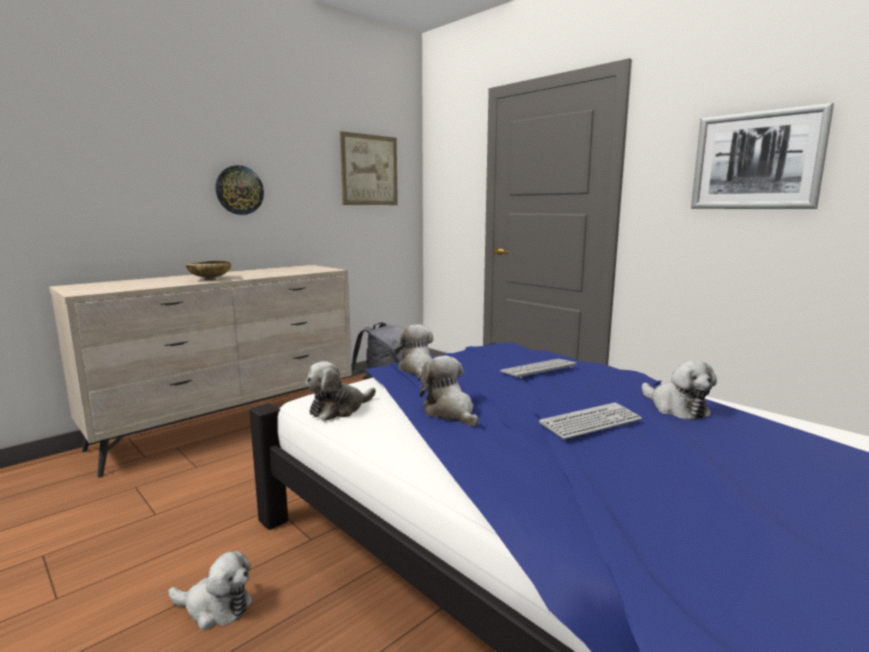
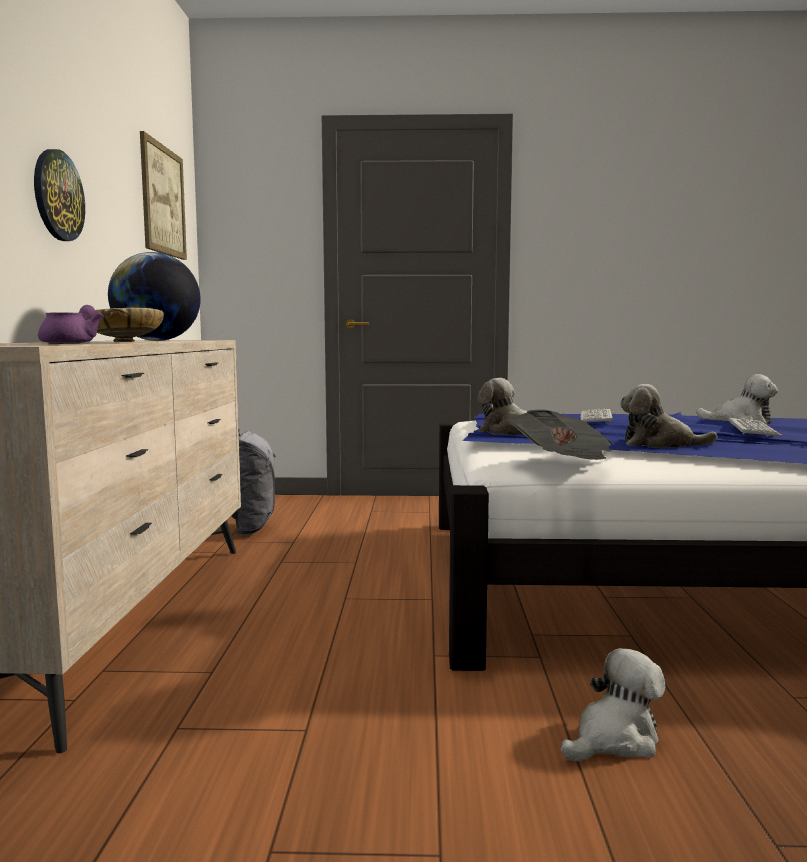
camera: 45 degrees left, 5 degrees down
(139, 286) = (73, 343): none -> purple teapot
(261, 274) = (157, 341): none -> globe
(339, 409) = (563, 465): plush toy -> newspaper
(756, 161) = (638, 226): picture -> none

